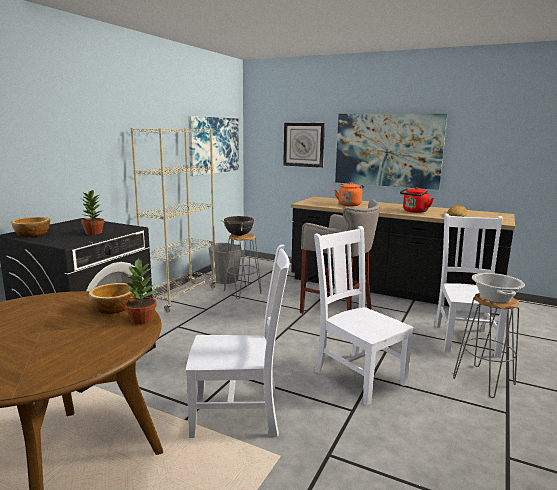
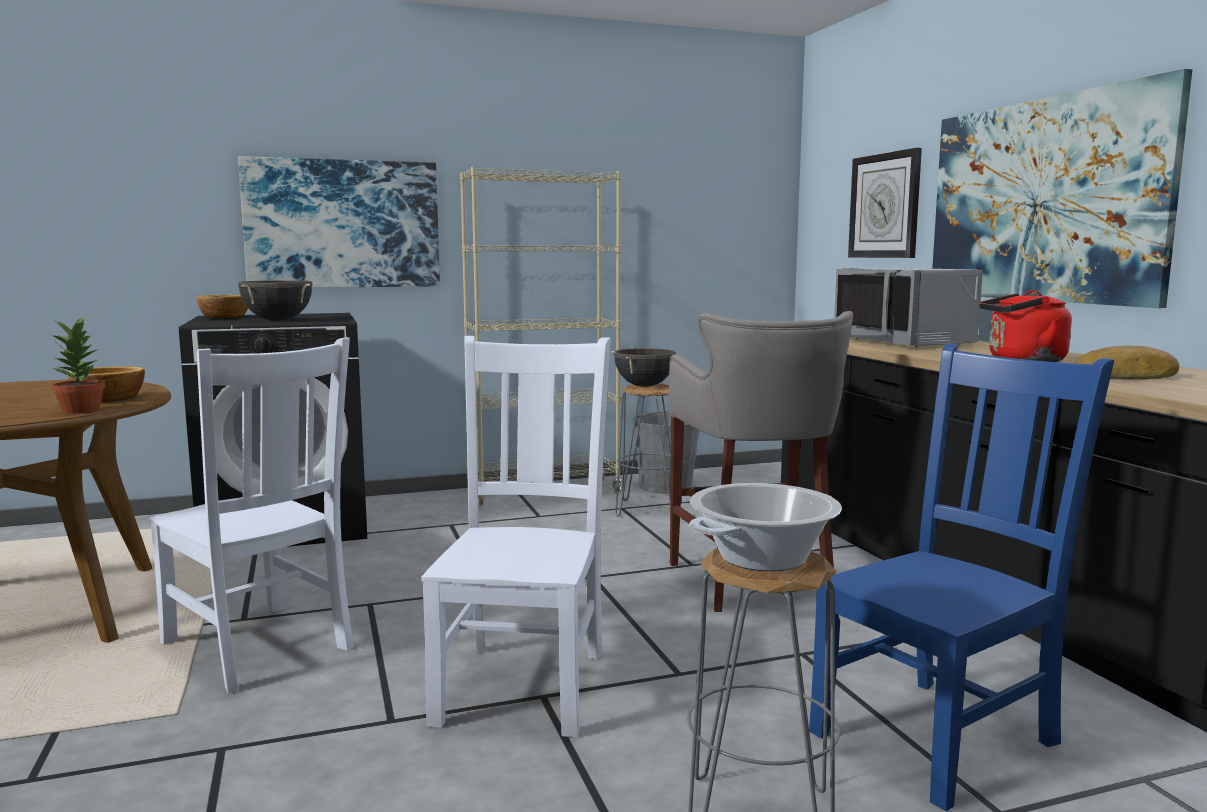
camera: 45 degrees right, 5 degrees down
(93, 233) = (277, 321): potted plant -> black cooking pot
(214, 145) = (695, 214): picture -> picture (343, 224)
(349, 204) = (904, 342): orange kettle -> grey microwave
(465, 339) = (939, 735): white chair -> blue chair

